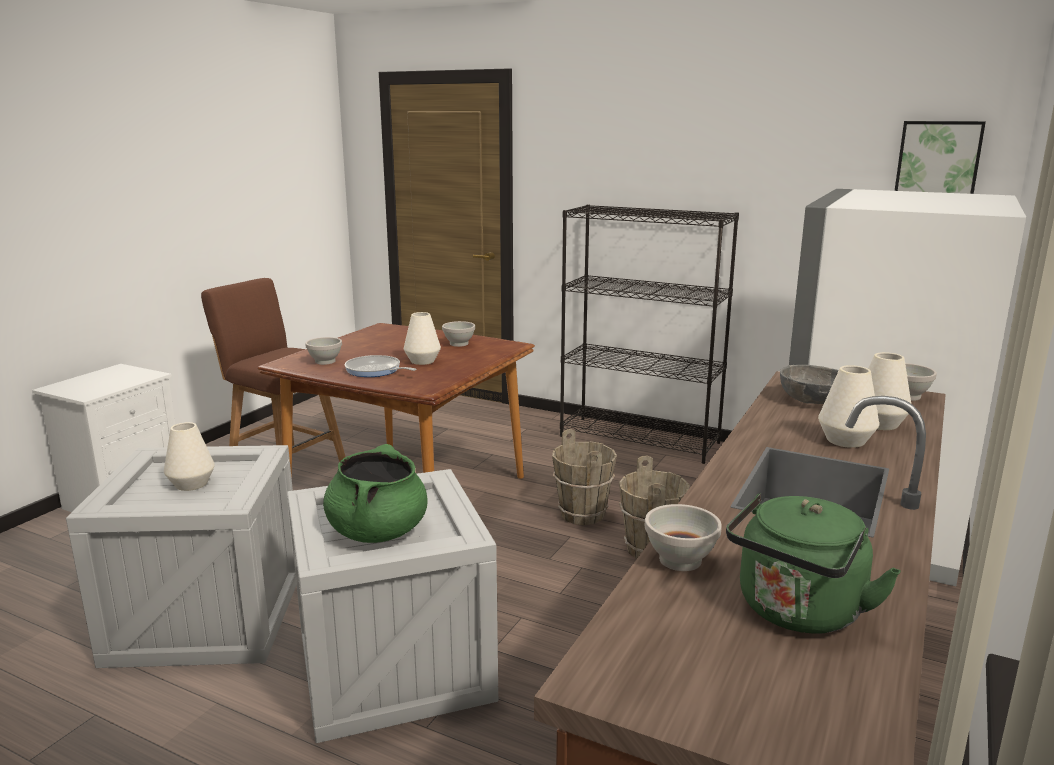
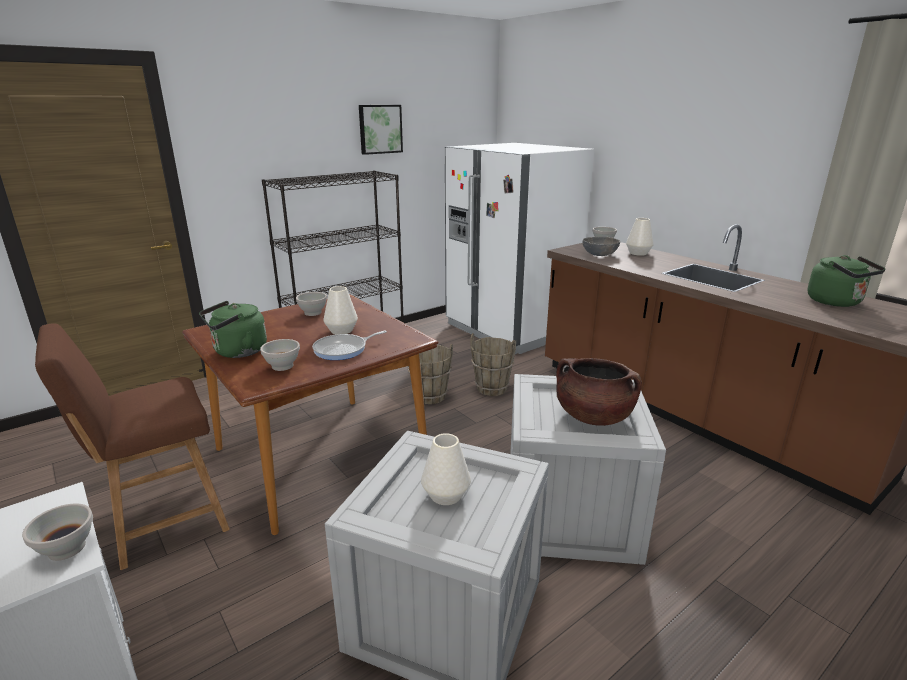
camera: 65 degrees left, 5 degrees up
(345, 344) = (237, 352): none -> green kettle
(378, 532) = (593, 417): green cooking pot -> brown cooking pot
(679, 560) = (794, 309): white bowl -> white bowl (66, 549)
(845, 440) = (657, 261): white vase -> none
(938, 158) = (466, 125): picture -> picture (380, 129)

